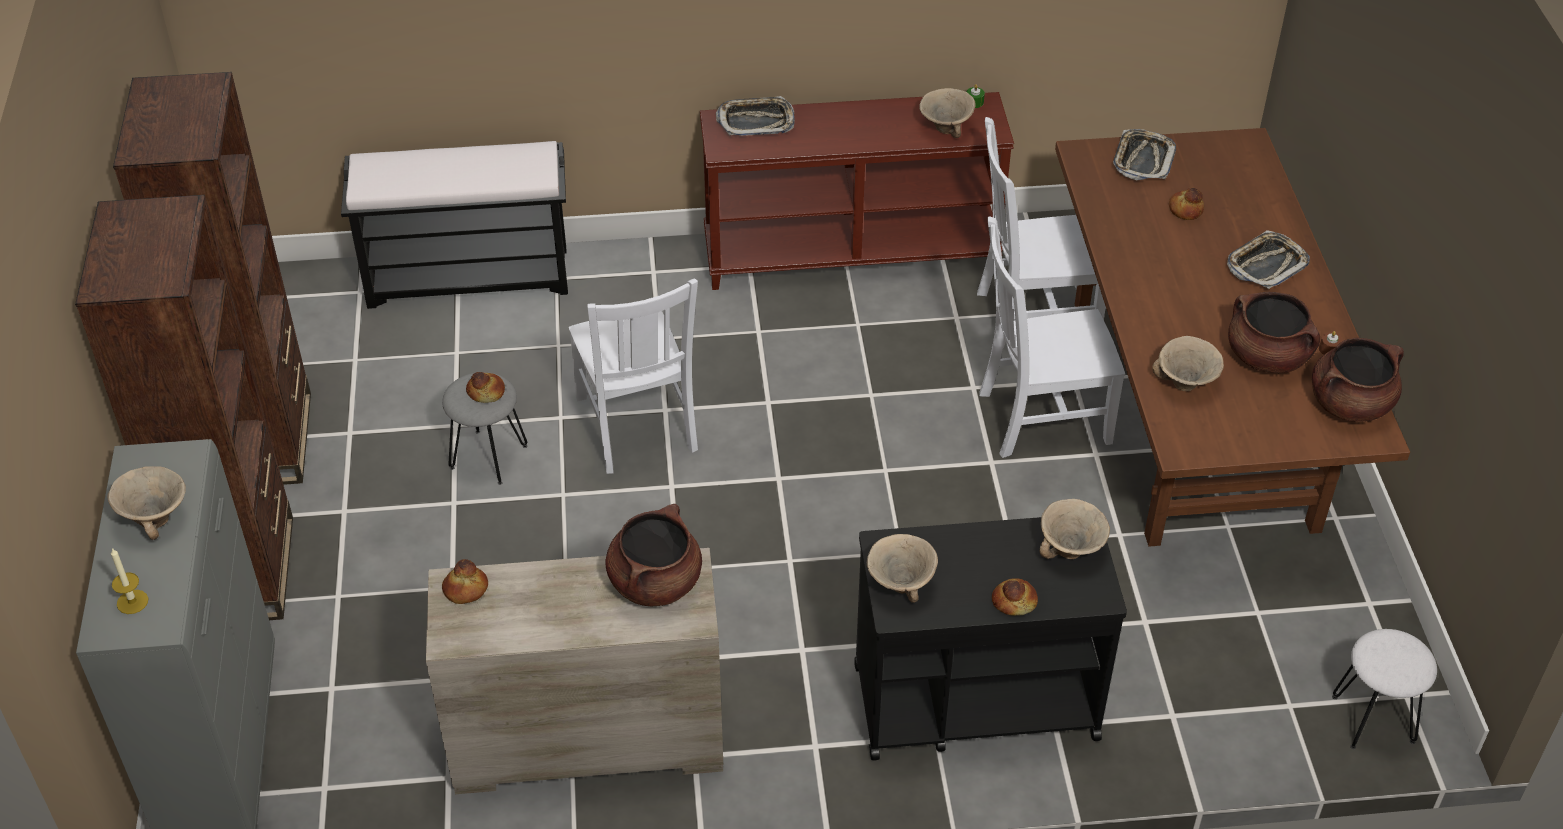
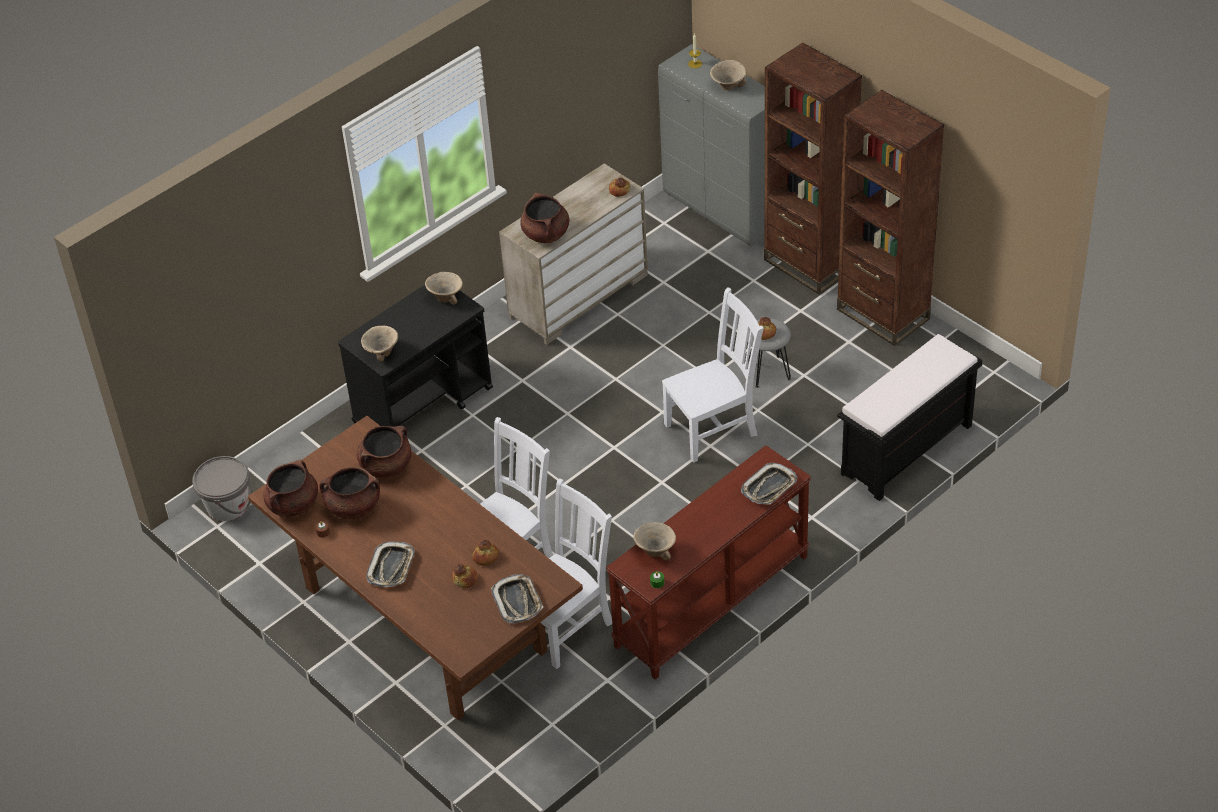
camera: 145 degrees right, 0 degrees up
(637, 427) = (713, 428): white chair -> white chair turned 120 degrees clockwise
(1014, 601) = (390, 318): bread -> bread (486, 557)
(1186, 385) = (386, 466): beige bowl -> brown cooking pot
(1373, 720) = (228, 505): white stool -> grey bucket

